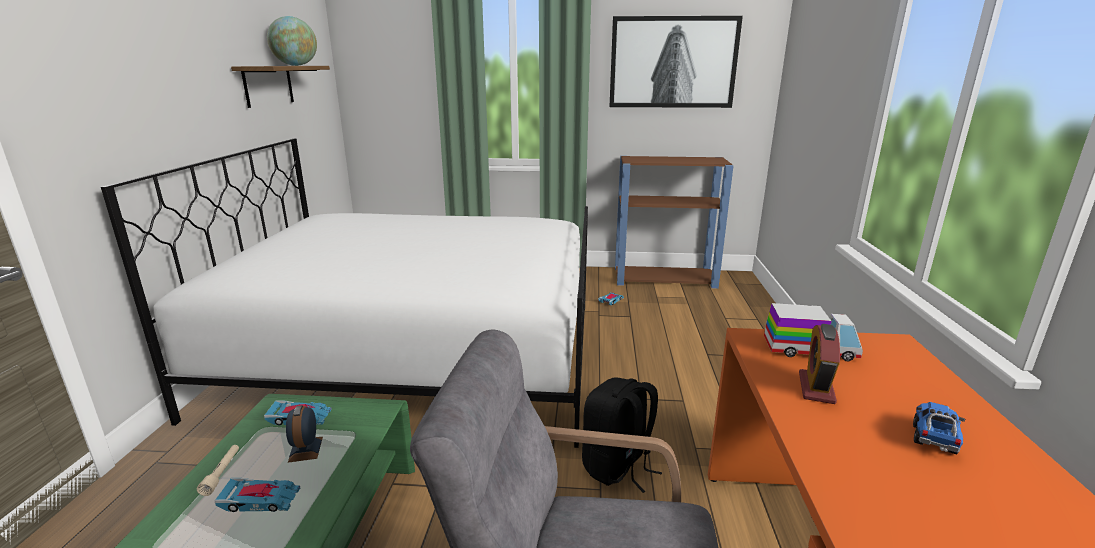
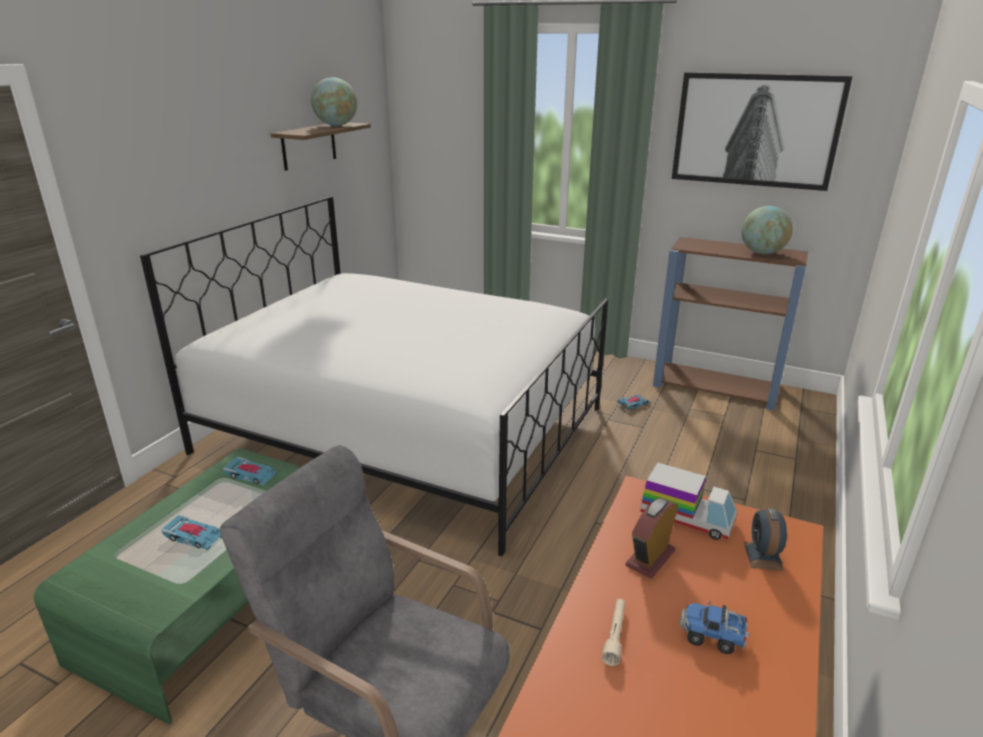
camera: 20 degrees right, 5 degrees up
(222, 473) = (178, 509): beige flashlight -> beige flashlight (615, 635)
(305, 449) = (242, 504): alarm clock -> alarm clock (763, 556)
(618, 467) = (528, 585): black backpack -> none
(693, 160) = (762, 253): none -> globe
(933, 439) = (712, 636): toy truck -> toy truck turned 120 degrees counterclockwise

